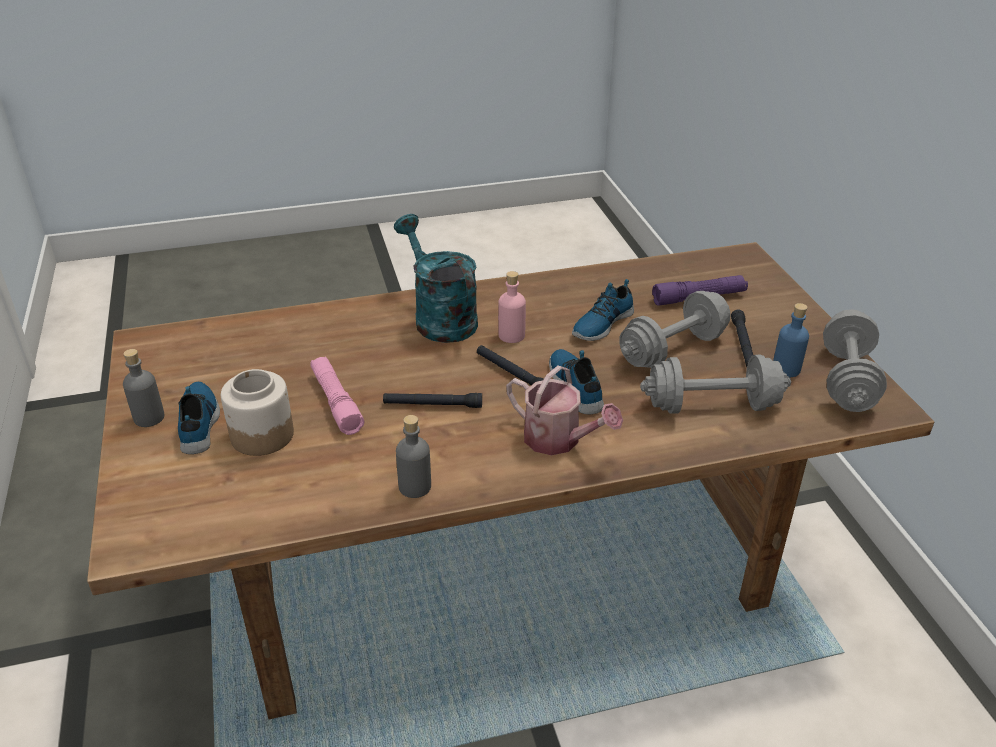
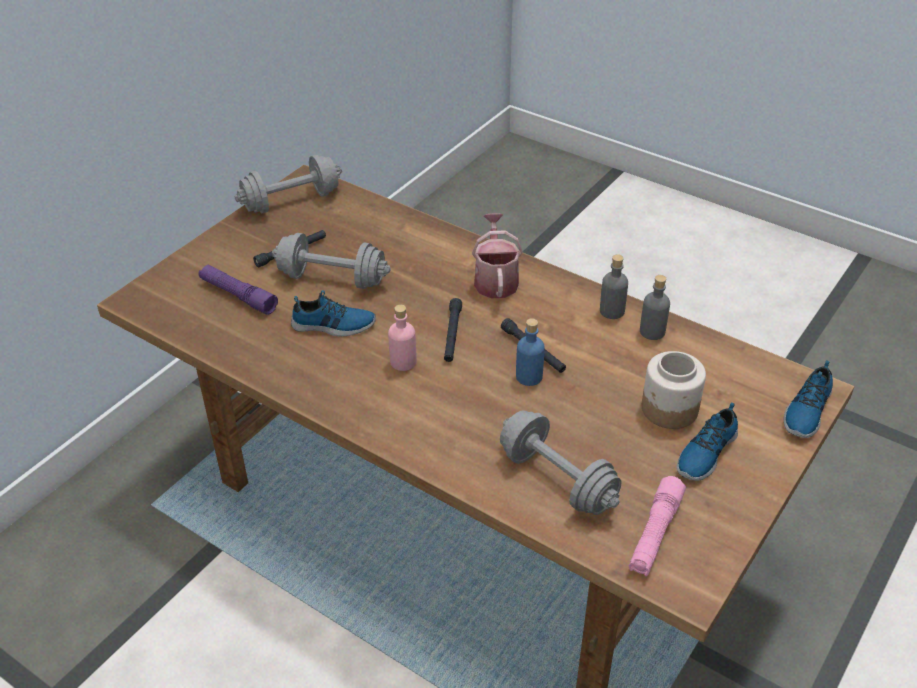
camera: 130 degrees left, 5 degrees up
(149, 417) = (741, 485): grey bottle -> grey bottle (652, 331)
(336, 402) = (592, 399): pink flashlight -> pink flashlight (655, 534)
(439, 318) = (424, 416): turquoise watering can -> none
(577, 386) = (429, 299): shoe -> shoe (806, 411)
(711, 405) = (383, 239): grey dumbbell -> grey dumbbell (557, 479)
(786, 369) = (304, 226): blue bottle -> blue bottle (529, 376)

